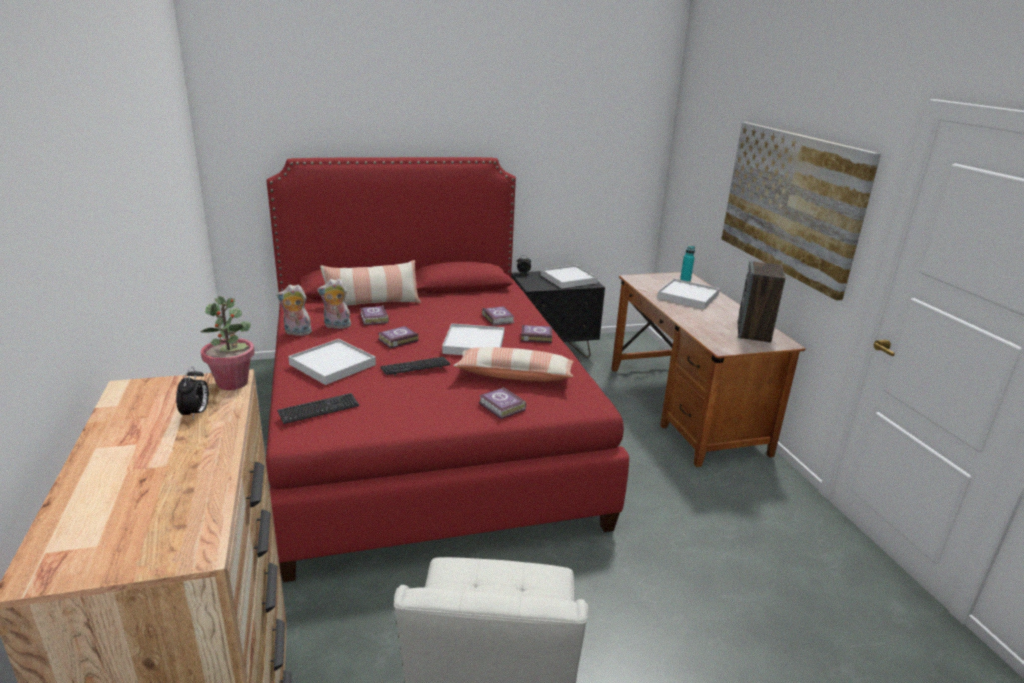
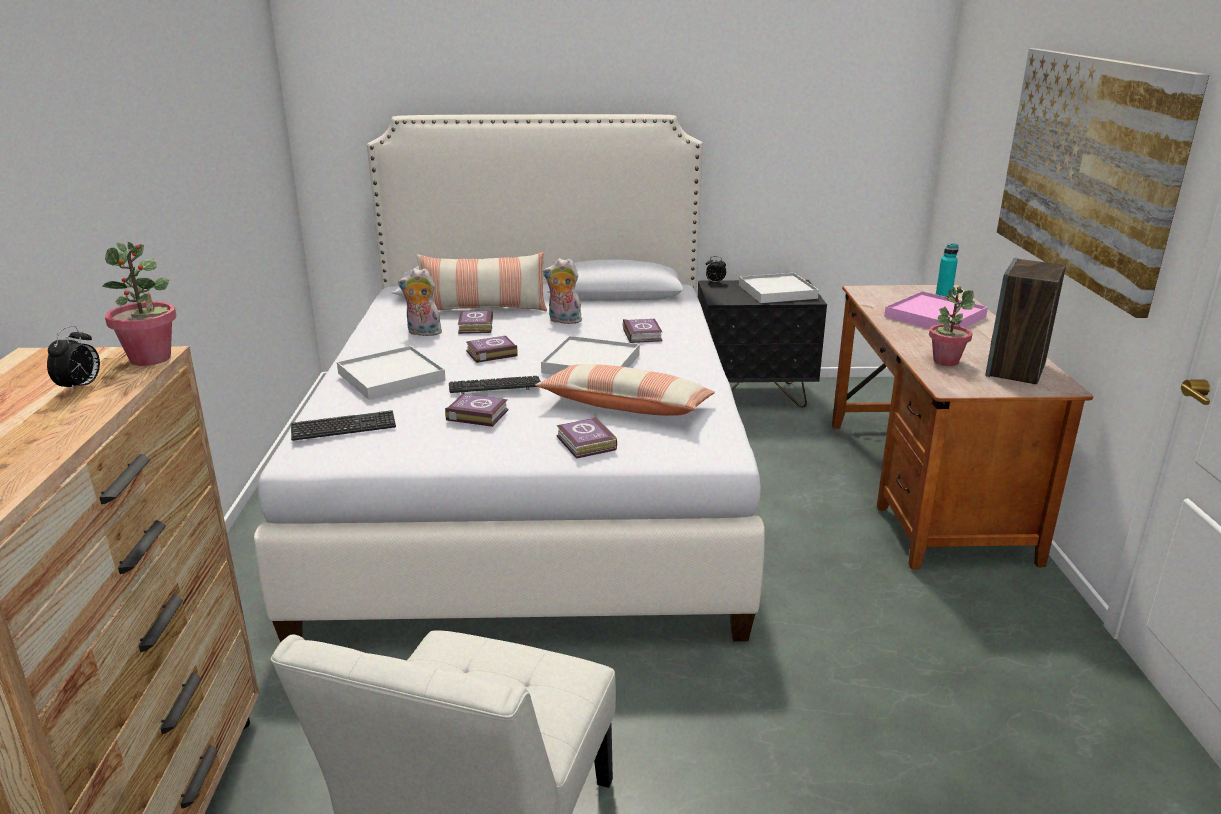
camera: 15 degrees right, 0 degrees up
(296, 333) = (369, 338): plush toy -> plush toy (563, 321)
(422, 430) = (532, 483): red bed -> white bed
(535, 337) = (683, 360): book -> book (476, 414)
(688, 296) = (935, 317): white tray -> pink tray
(710, 329) = (945, 361): none -> potted plant

